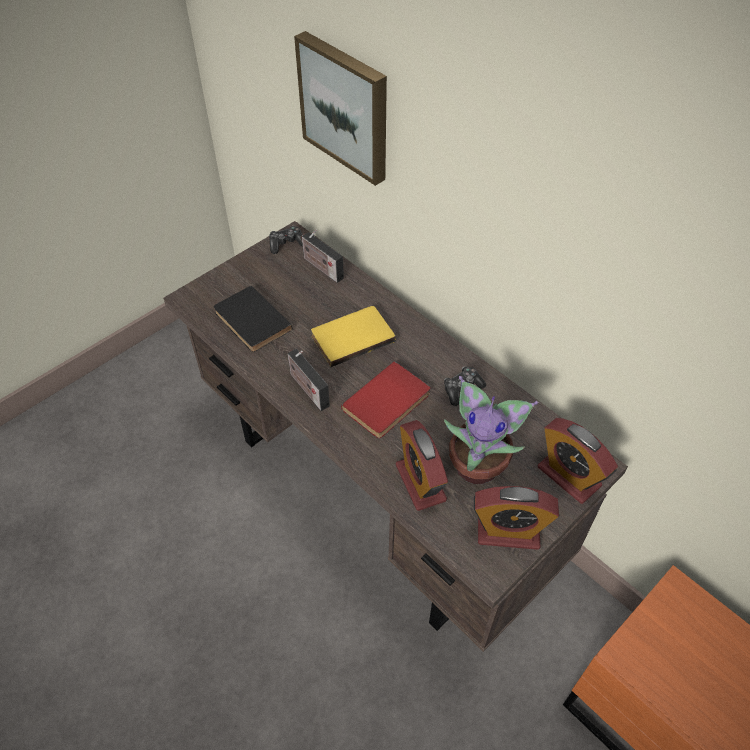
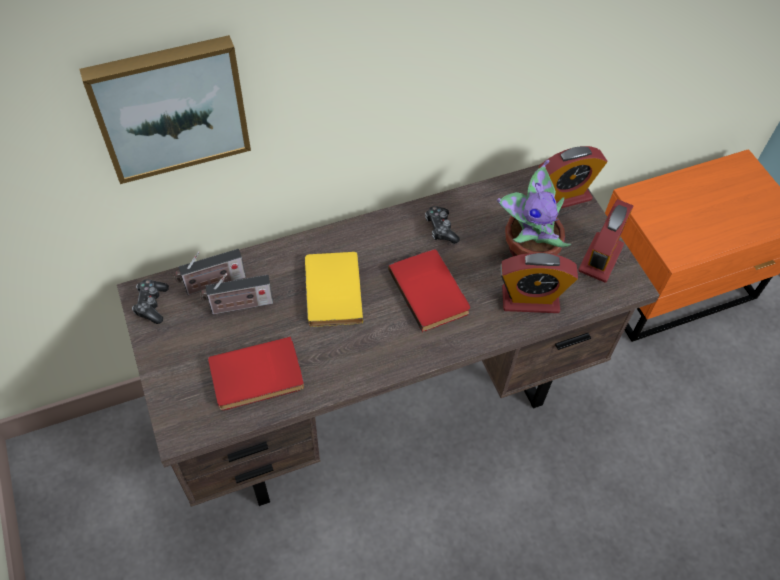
camera: 70 degrees left, 5 degrees up
(250, 322) = (257, 378): black book -> red book
(307, 388) = (380, 353): radio -> radio (239, 306)

